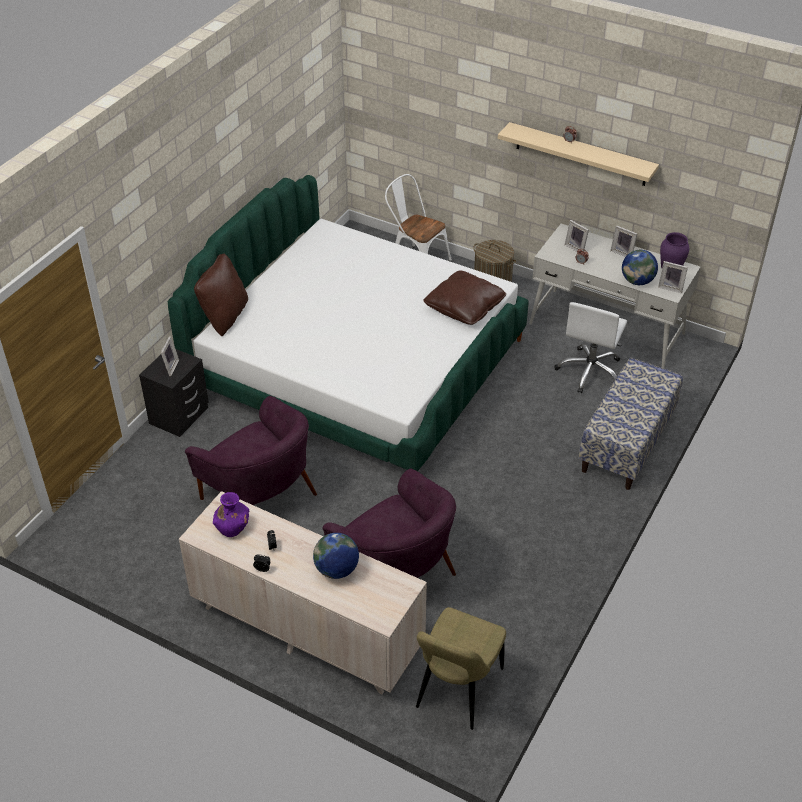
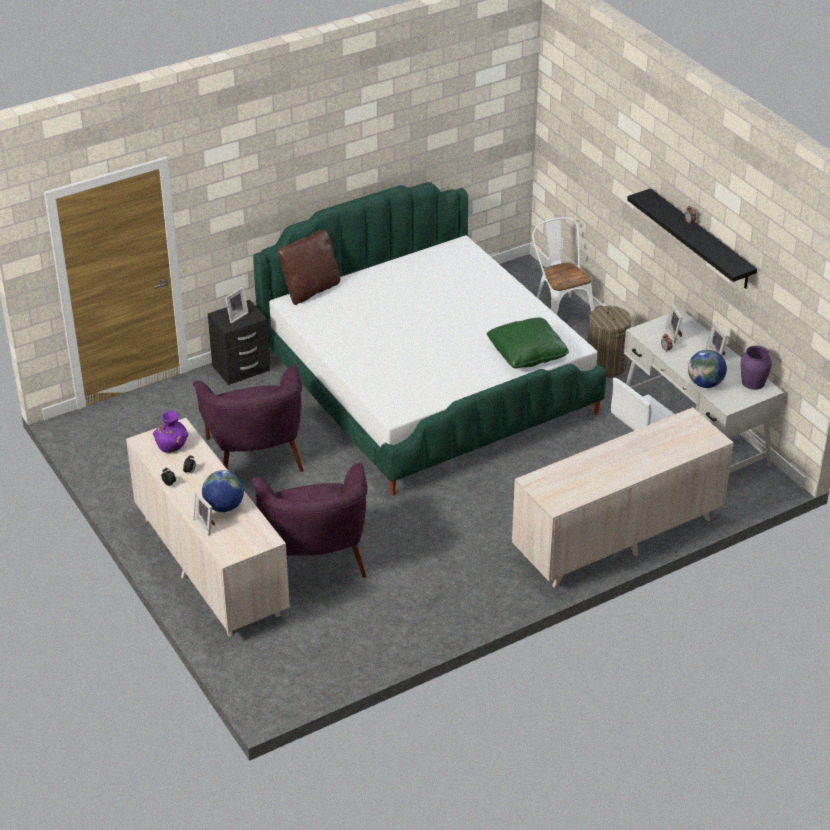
camera: 30 degrees right, 5 degrees down
(457, 691) = (290, 660): beige chair -> none
(464, 307) = (527, 353): brown pillow -> green pillow
(581, 154) = (700, 239): beige shelf -> black shelf
(627, 444) = (617, 537): bench -> beige dresser
(671, 287) = (733, 400): picture frame -> picture frame (206, 525)

